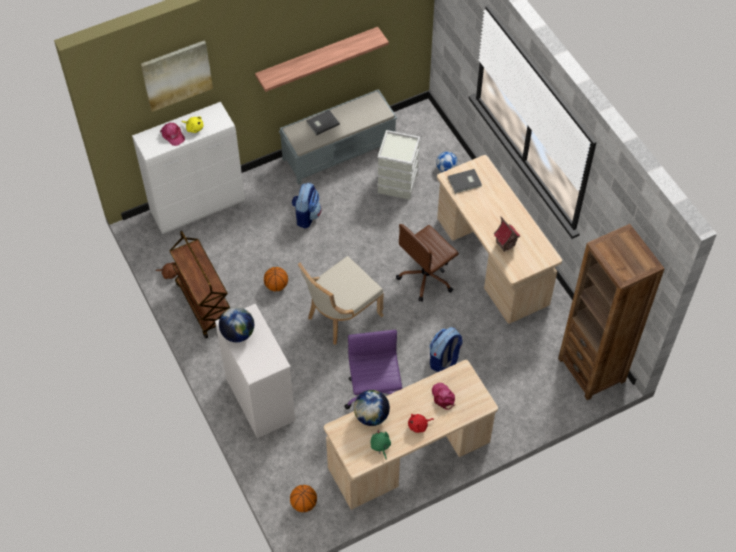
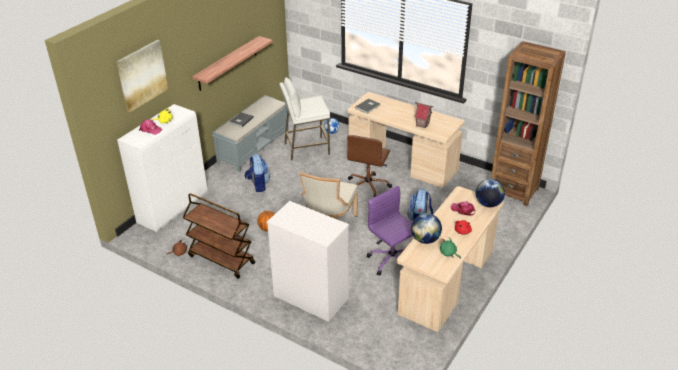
camera: 30 degrees left, 20 degrees down
(238, 333) = (291, 221): globe -> globe (488, 204)
(304, 504) = (399, 346): basketball -> none
(397, 183) = (306, 149): grey storage box -> white stool

